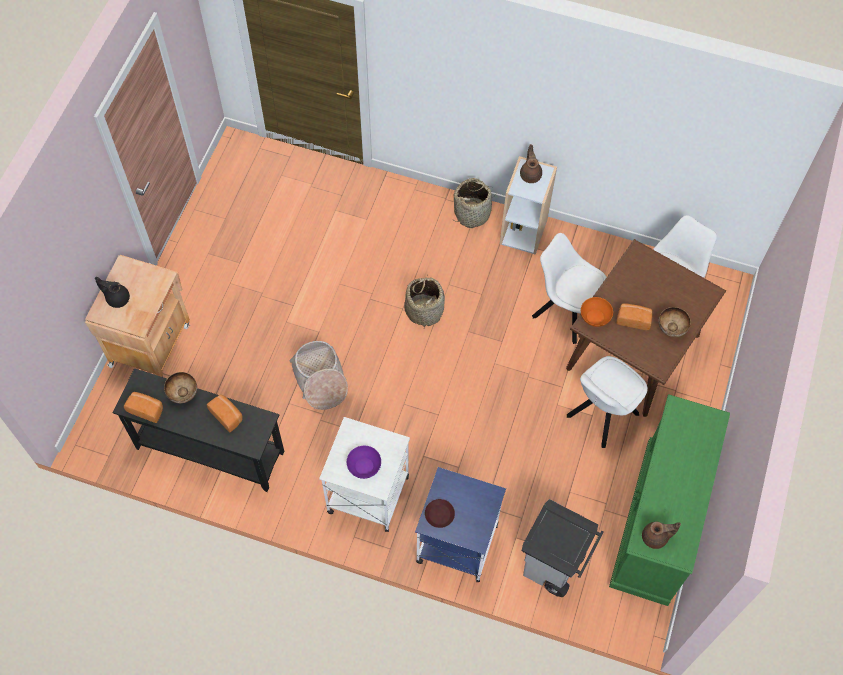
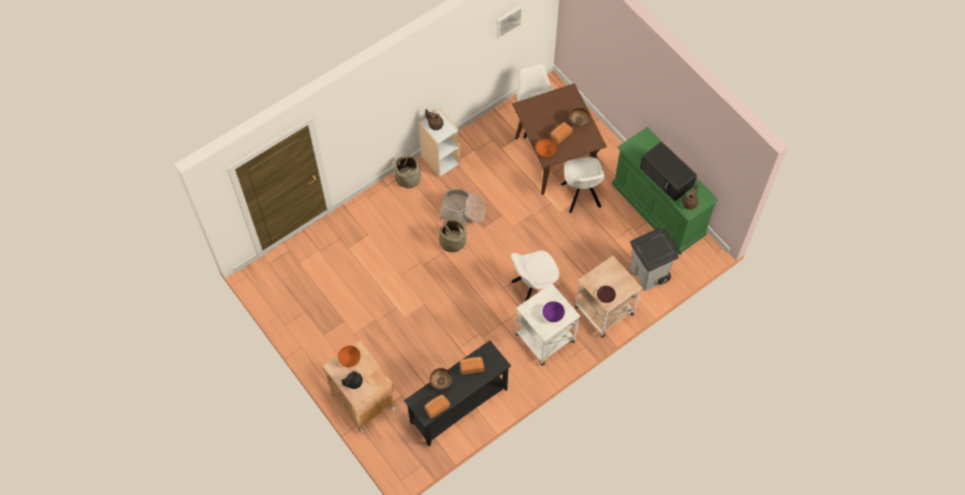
camera: 55 degrees left, 0 degrees up
(145, 276) = (349, 359): none -> orange bowl
(320, 380) = (456, 322): basket -> basket (462, 211)
(456, 542) = (603, 311): blue cart -> beige cart
(565, 312) = (507, 172): white chair -> white chair (533, 289)
(672, 484) = (667, 177): none -> black microwave
(706, 132) = (508, 21): none -> picture

